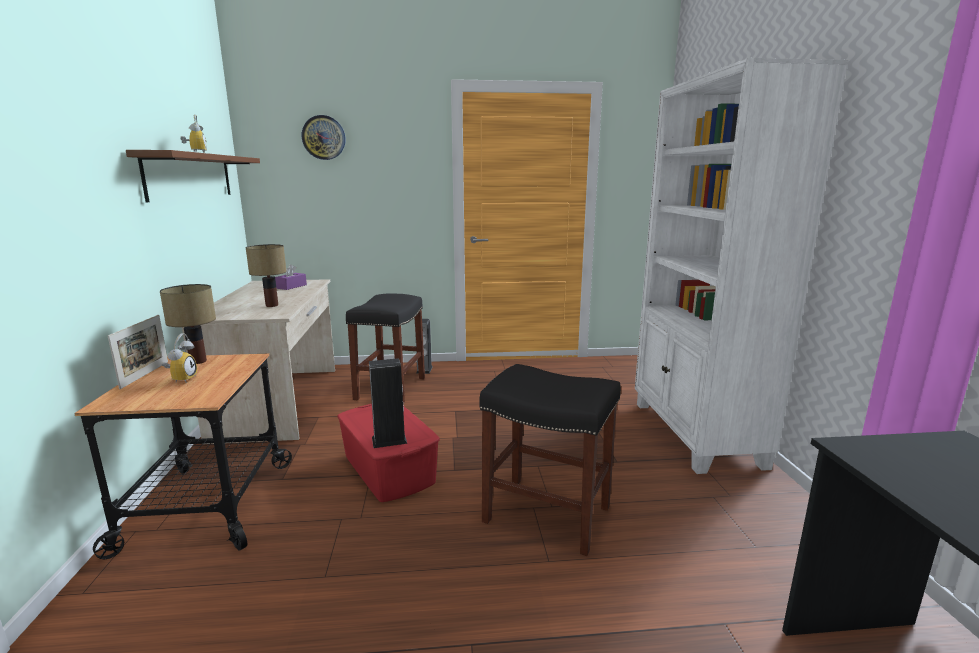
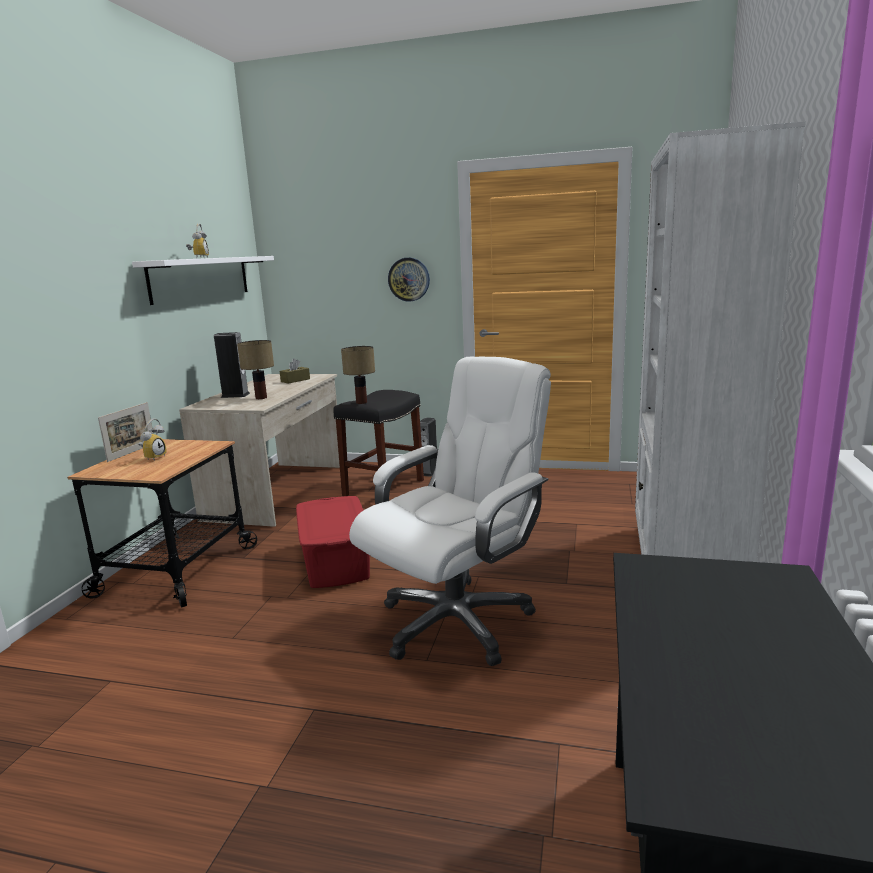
camera: 20 degrees right, 0 degrees up
(191, 176) = (201, 278): brown shelf -> white shelf
(197, 361) = (176, 444): table lamp -> table lamp (361, 402)
(291, 286) = (295, 380): purple tissue box -> brown tissue box
(324, 137) = (333, 231): wall clock -> wall clock (409, 279)
(389, 440) = (324, 530): speaker -> speaker (235, 395)
(549, 514) = (456, 621): black stool -> white office chair

